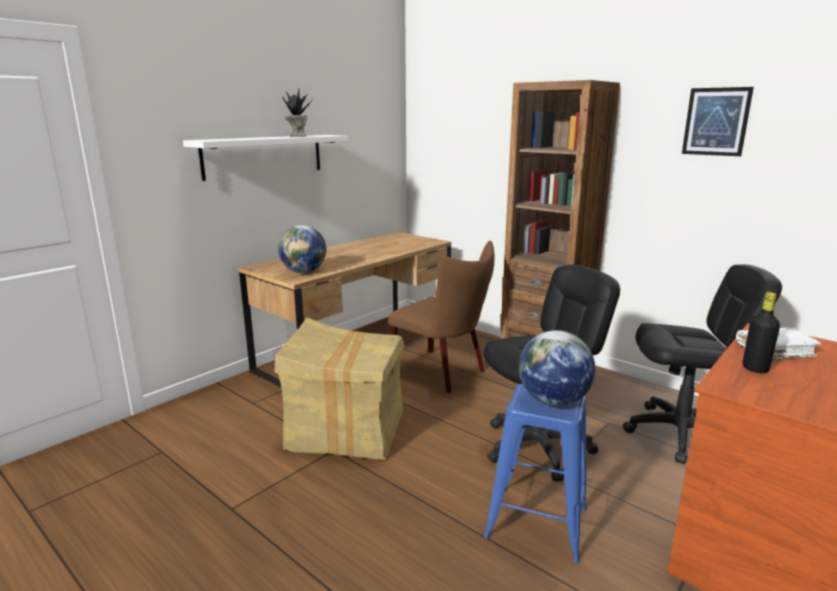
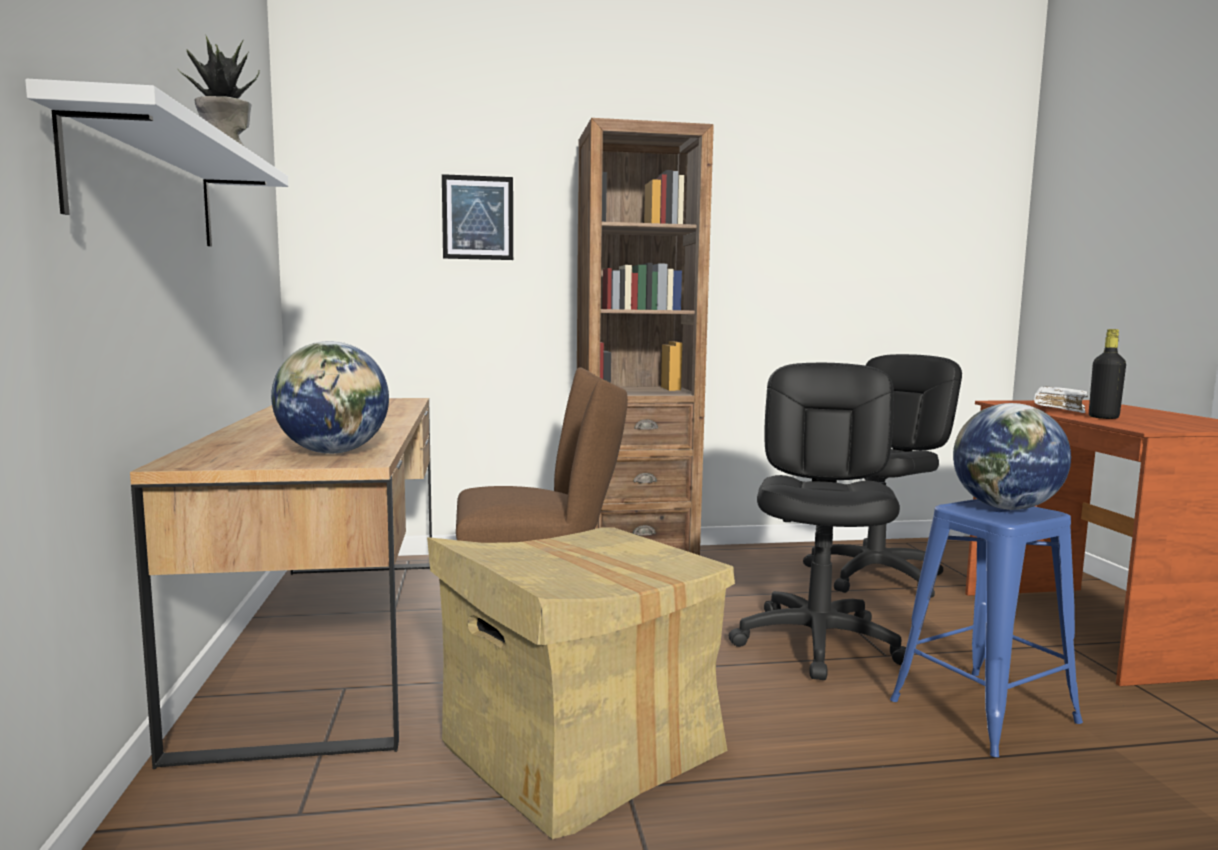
camera: 50 degrees left, 10 degrees down
(716, 121) = (801, 200): picture -> picture (478, 218)

